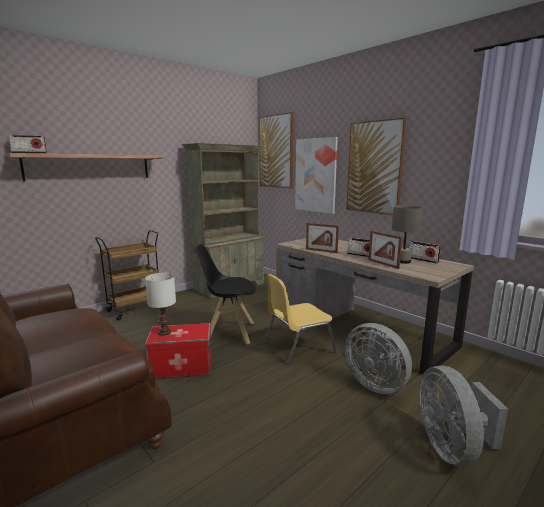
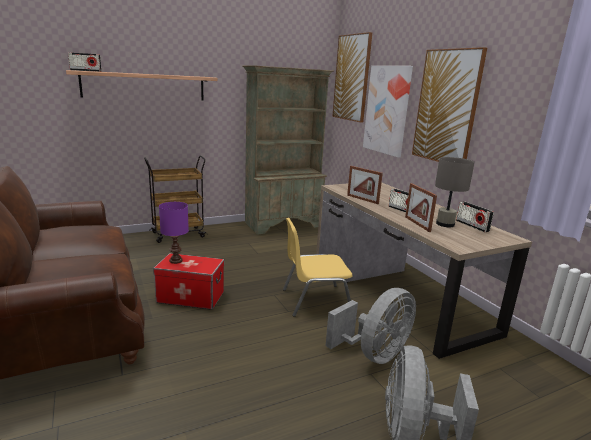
camera: 15 degrees right, 5 degrees up
(163, 332) = (175, 261): white table lamp -> purple table lamp
(228, 332) = (253, 272): black chair -> none
(376, 384) = (374, 354): grey fan -> grey fan turned 105 degrees counterclockwise

